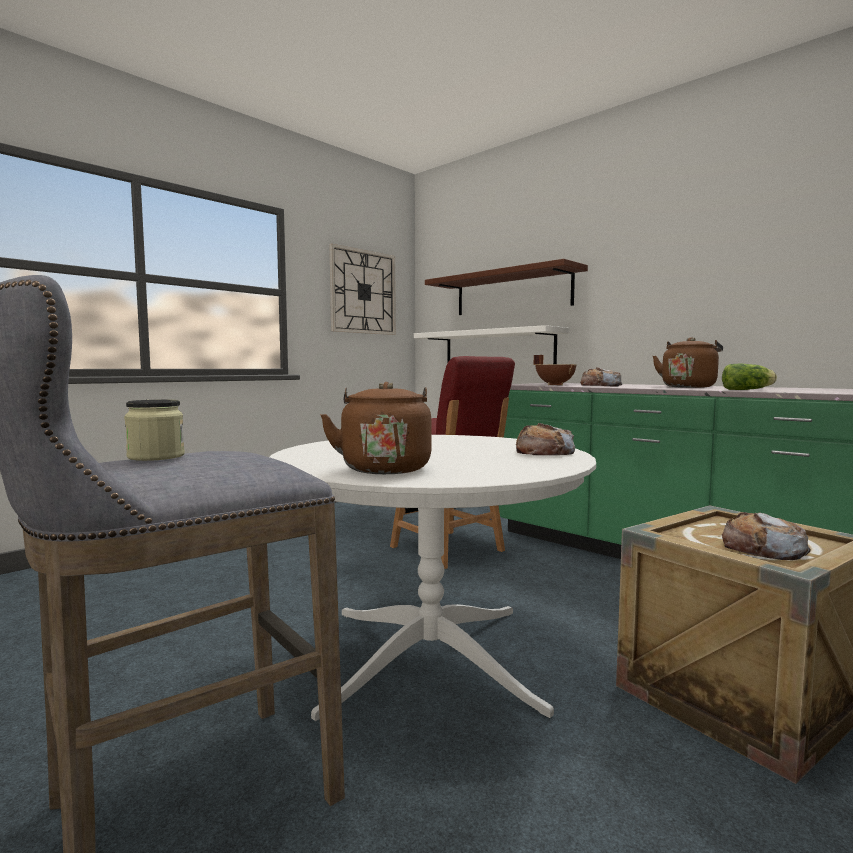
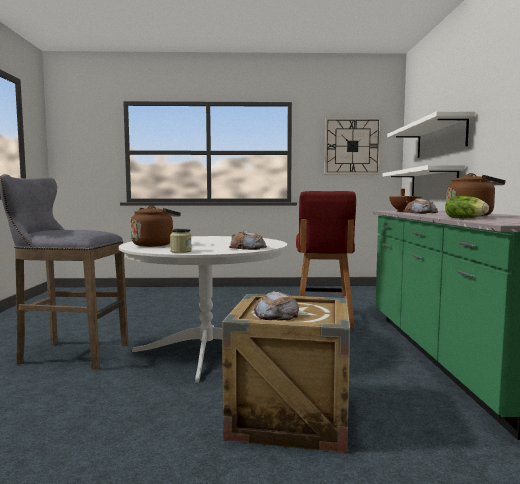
camera: 45 degrees right, 0 degrees up
(156, 456) = (65, 229): jar -> jar (181, 251)
(512, 293) = (440, 138): brown shelf -> white shelf

